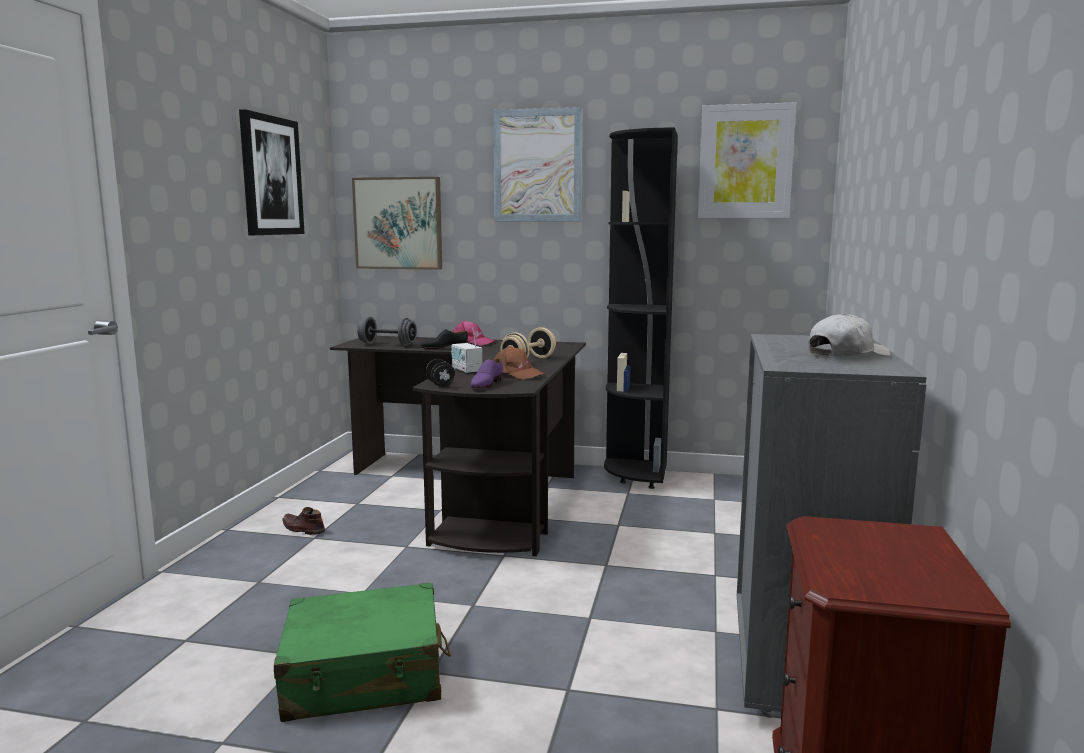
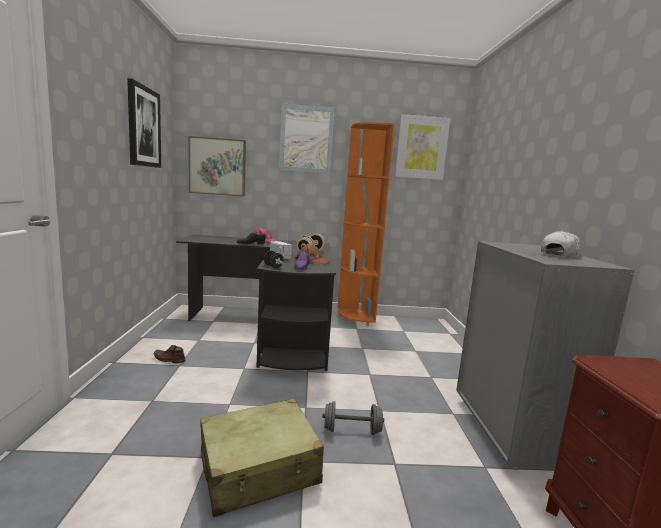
camera: 15 degrees left, 0 degrees up
(365, 675) = (259, 469): green suitcase -> beige suitcase
(387, 344) = (213, 240): grey dumbbell -> grey dumbbell (352, 430)
(635, 479) = (356, 320): black bookcase -> orange bookcase

